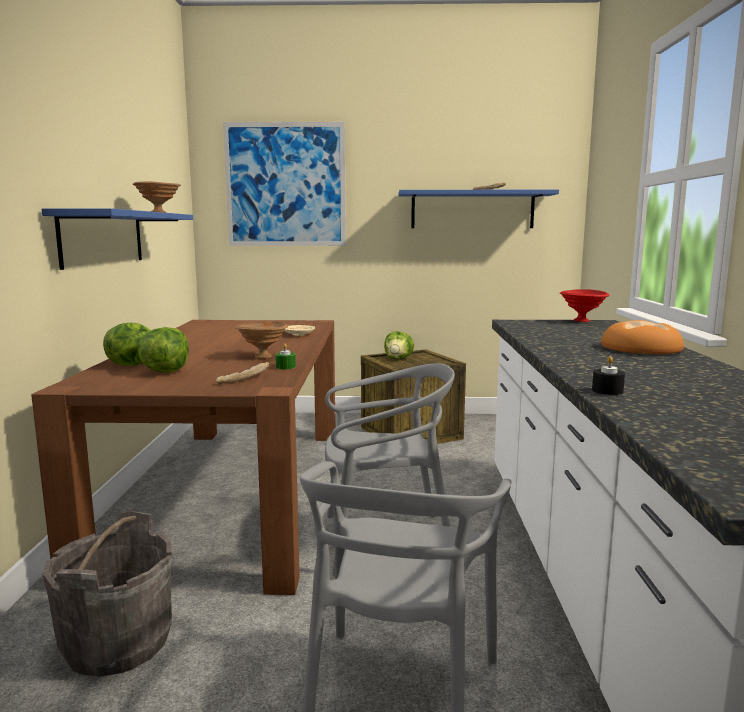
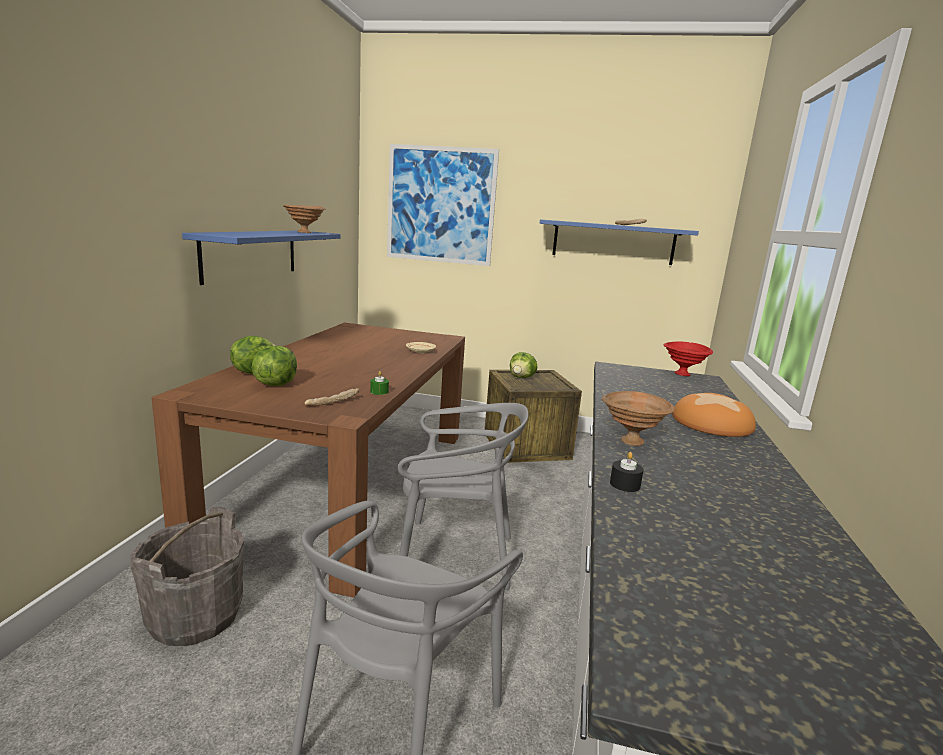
camera: 10 degrees right, 5 degrees up
(262, 357) = (368, 376): brown bowl -> brown bowl (630, 441)

